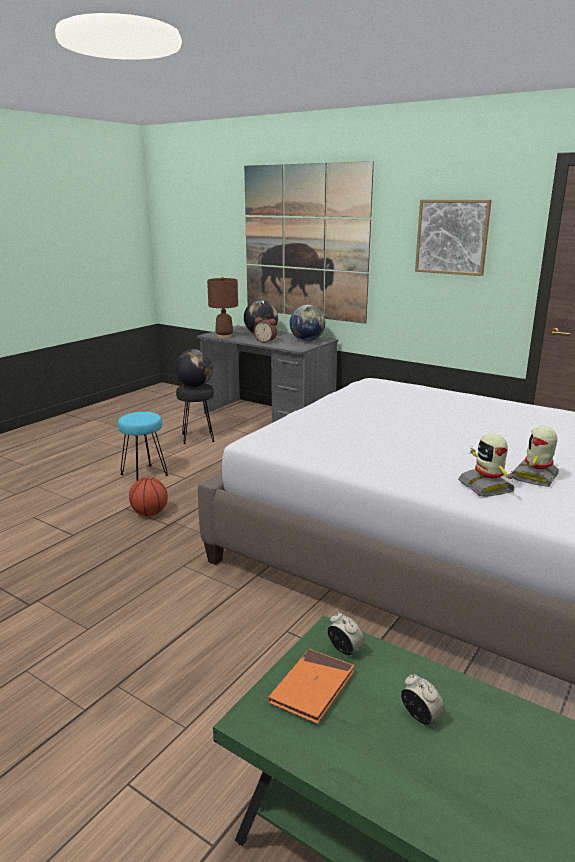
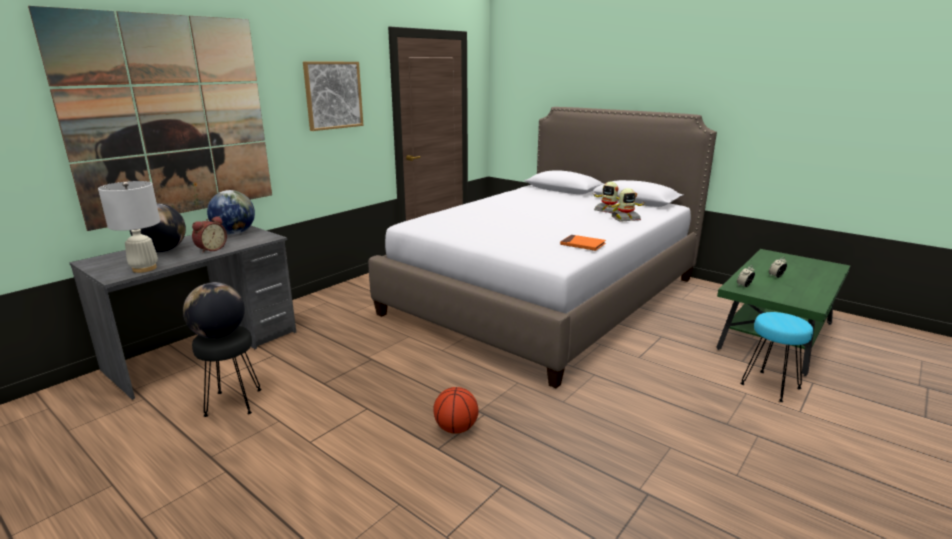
camera: 85 degrees left, 0 degrees up
(145, 474) = (341, 441): turquoise stool -> turquoise stool (769, 386)
(224, 336) = (144, 268): brown table lamp -> white table lamp
(312, 688) = (778, 293): orange book -> orange book (582, 245)

